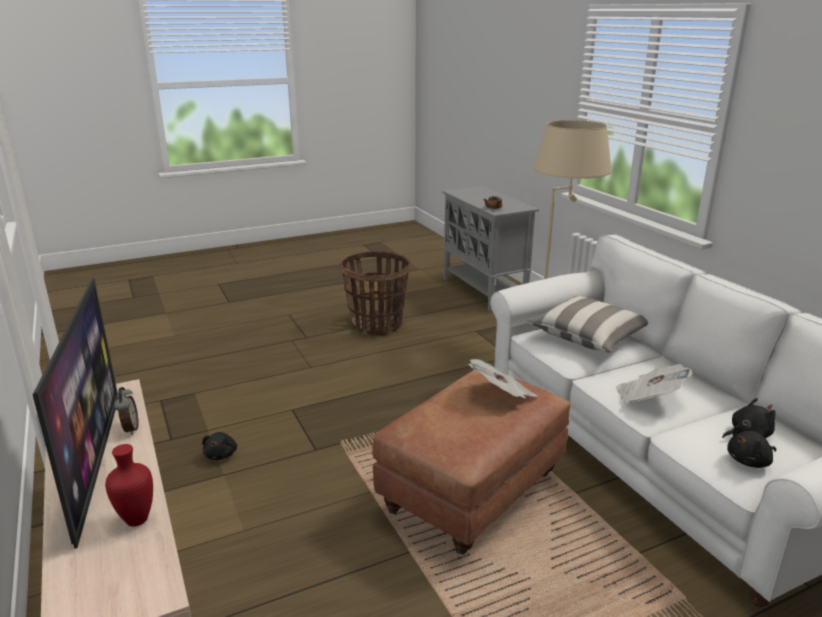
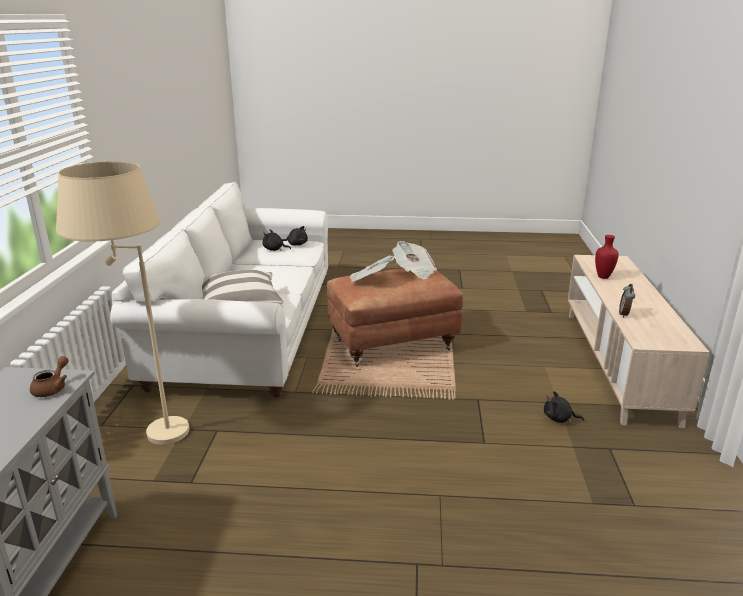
camera: 150 degrees left, 0 degrees up
(95, 462) = (639, 302): television -> none
(221, 454) = (559, 419): black plush toy -> black plush toy turned 105 degrees counterclockwise
(376, 325) = (296, 550): basket -> none
(648, 398) = (281, 272): newspaper -> newspaper (414, 271)

